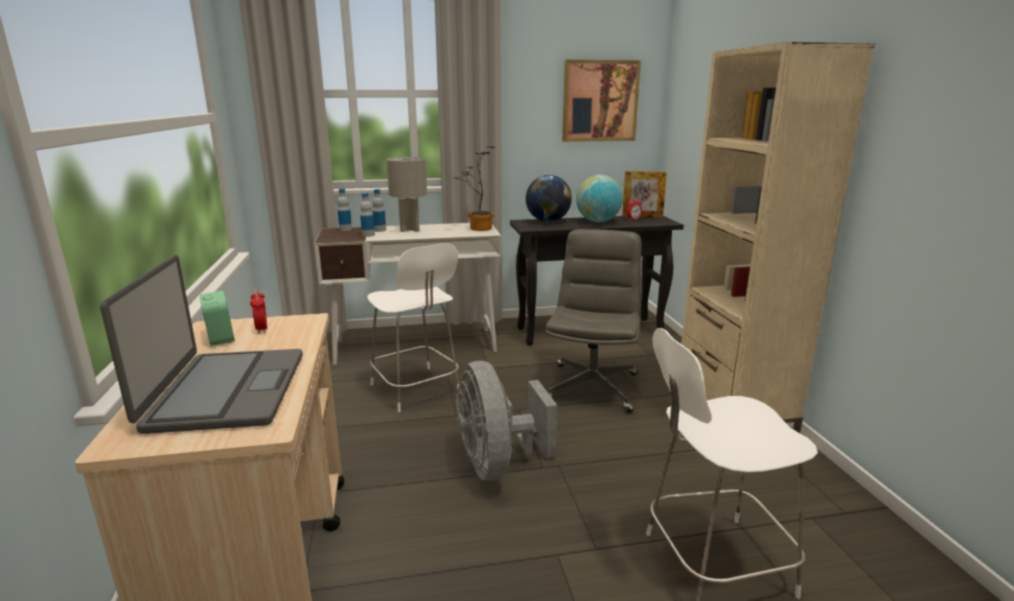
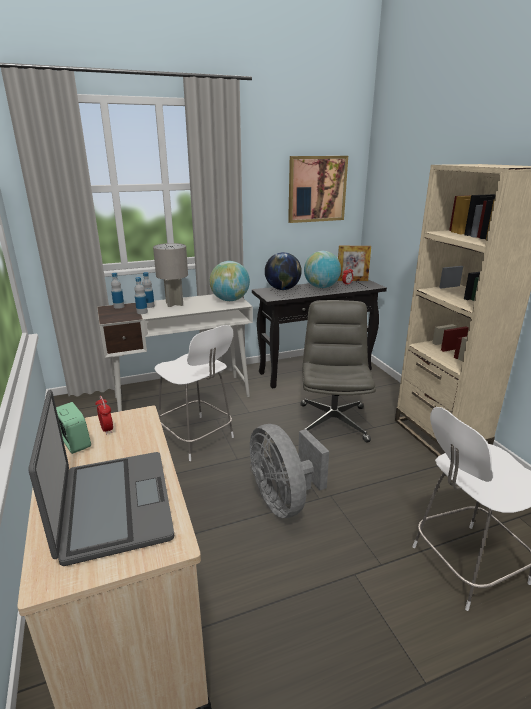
camera: 10 degrees left, 5 degrees up
(477, 229) = (230, 300): potted plant -> globe

